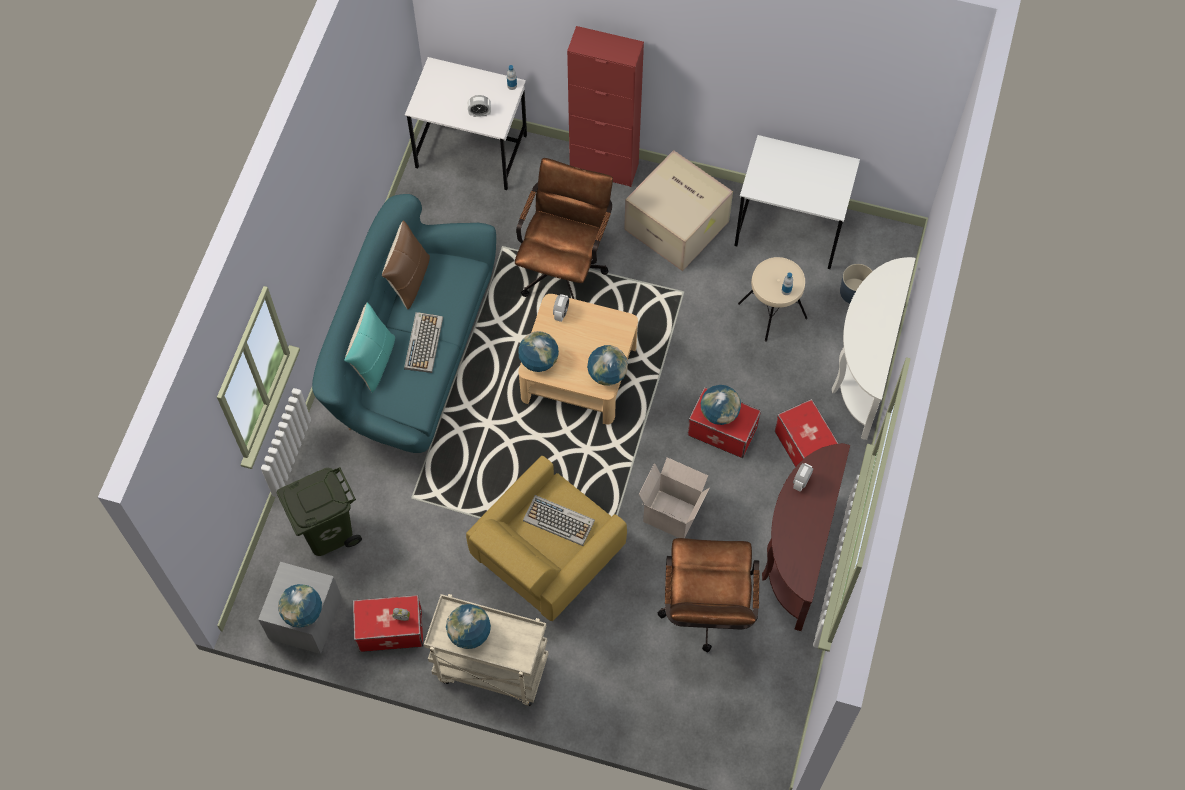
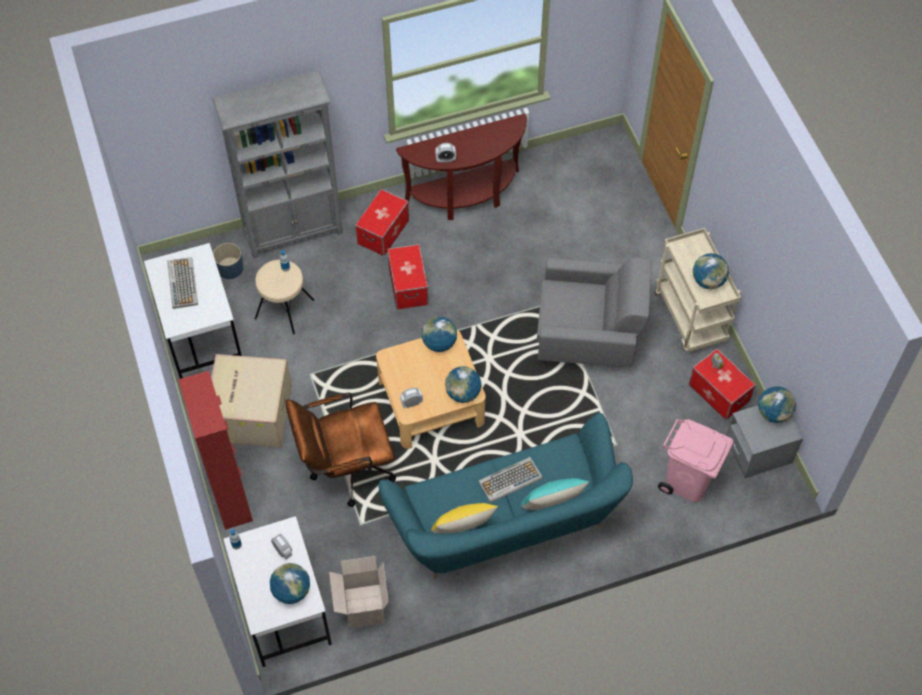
camera: 125 degrees left, 5 degrees down
(327, 531) = (687, 482): green trash can -> pink trash can
(409, 280) = (463, 530): brown pillow -> yellow pillow
(545, 557) = (588, 334): yellow armchair -> grey armchair
(559, 520) = (572, 307): keyboard -> keyboard (182, 283)
(673, 513) = (494, 279): cardboard box -> cardboard box (363, 606)
(706, 612) = (548, 222): brown office chair -> none
(719, 413) = (409, 271): globe -> globe (291, 591)
(862, 369) = (294, 231): white console table -> grey bookcase

